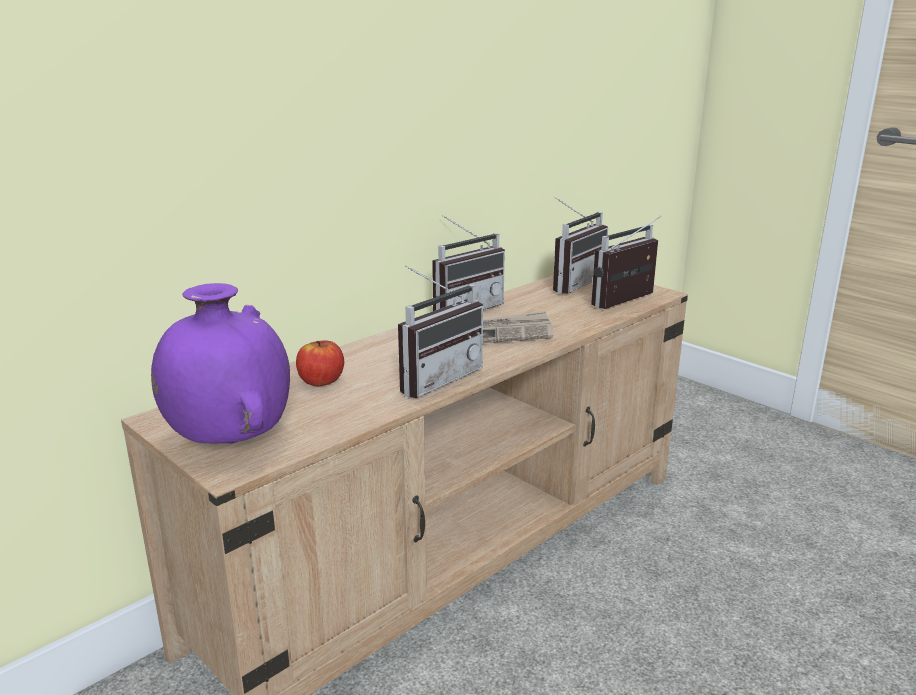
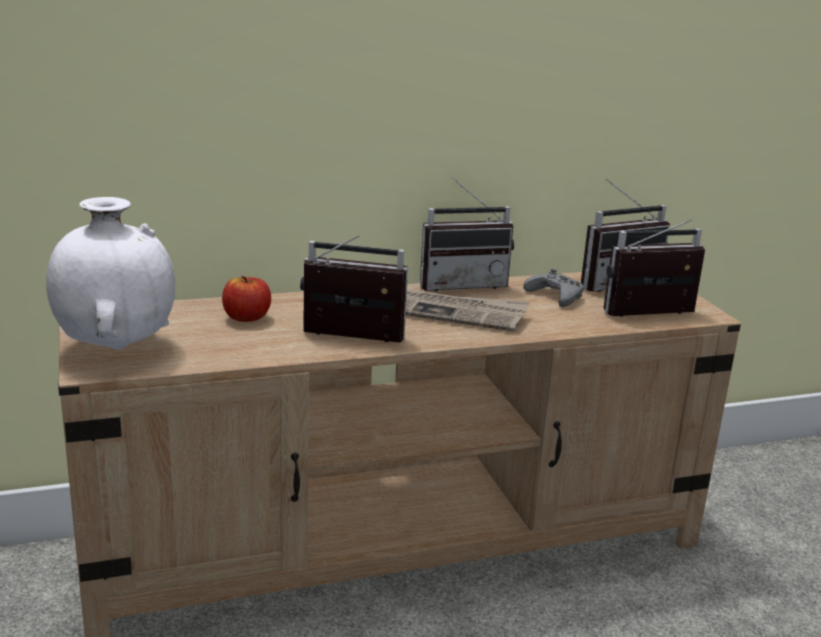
camera: 25 degrees right, 0 degrees up
(230, 442) = (116, 347): purple vase -> white vase
(434, 378) = (349, 340): radio -> radio turned 150 degrees counterclockwise
(544, 303) = (555, 296): none -> grey game controller

